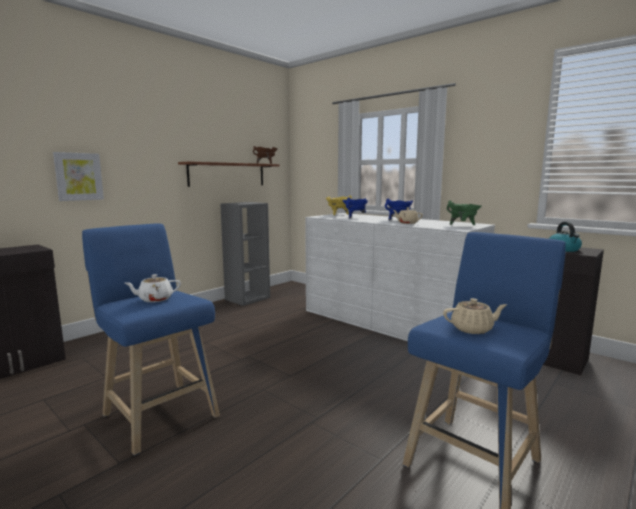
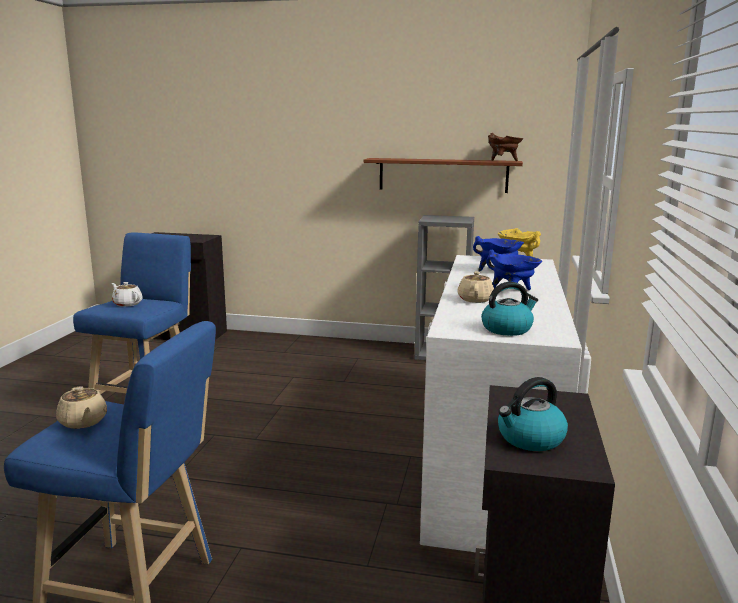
camera: 60 degrees right, 5 degrees up
(78, 176) = (261, 173): picture -> none
(462, 225) = (507, 329): green cooking pot -> kettle

